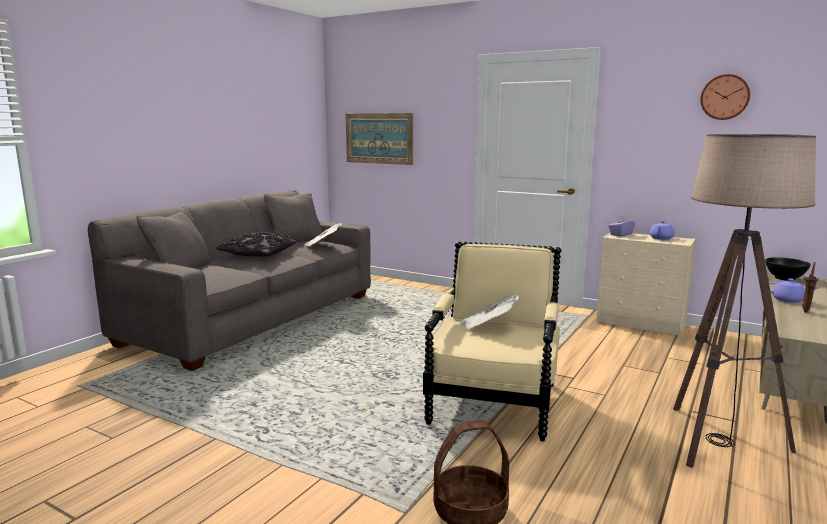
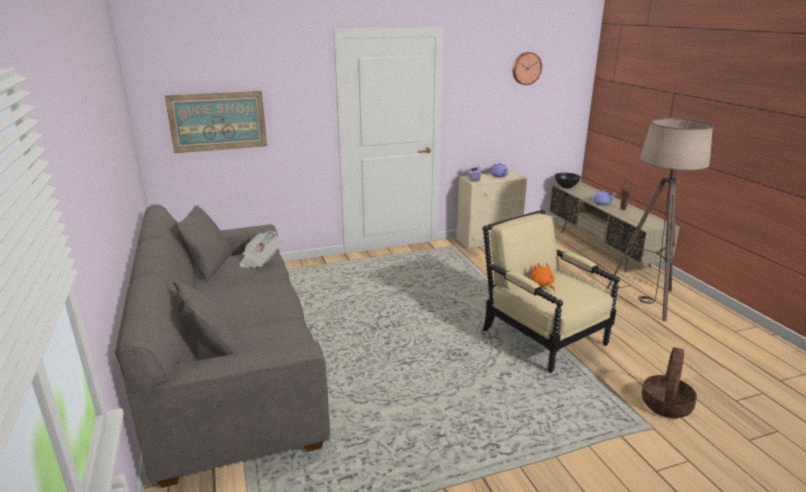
camera: 50 degrees left, 10 degrees up
(258, 254) = (233, 296): black pillow -> none
(487, 326) = (542, 285): newspaper -> orange plush toy

